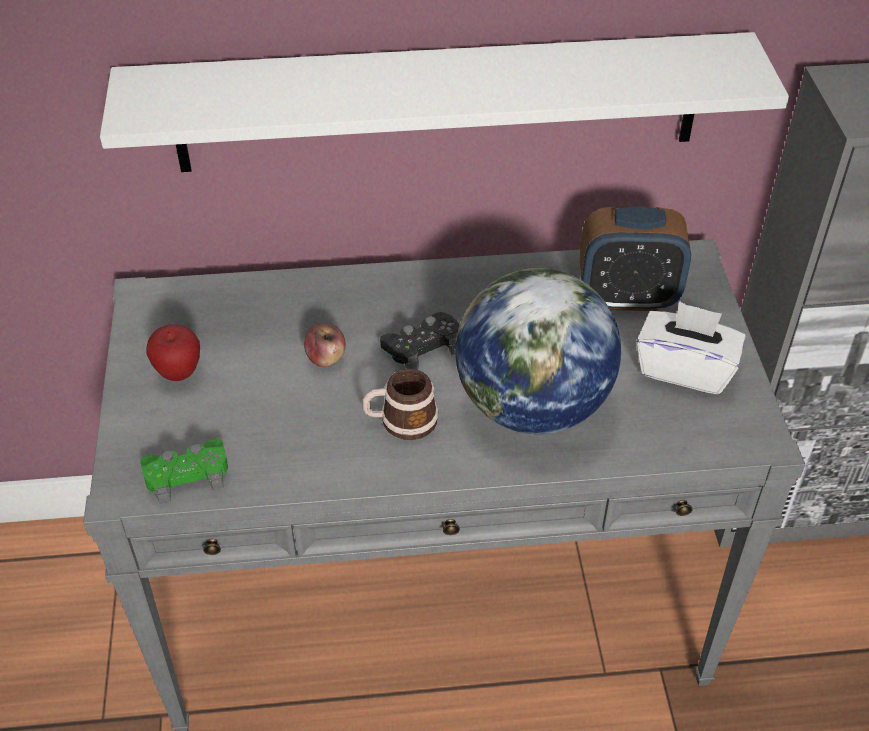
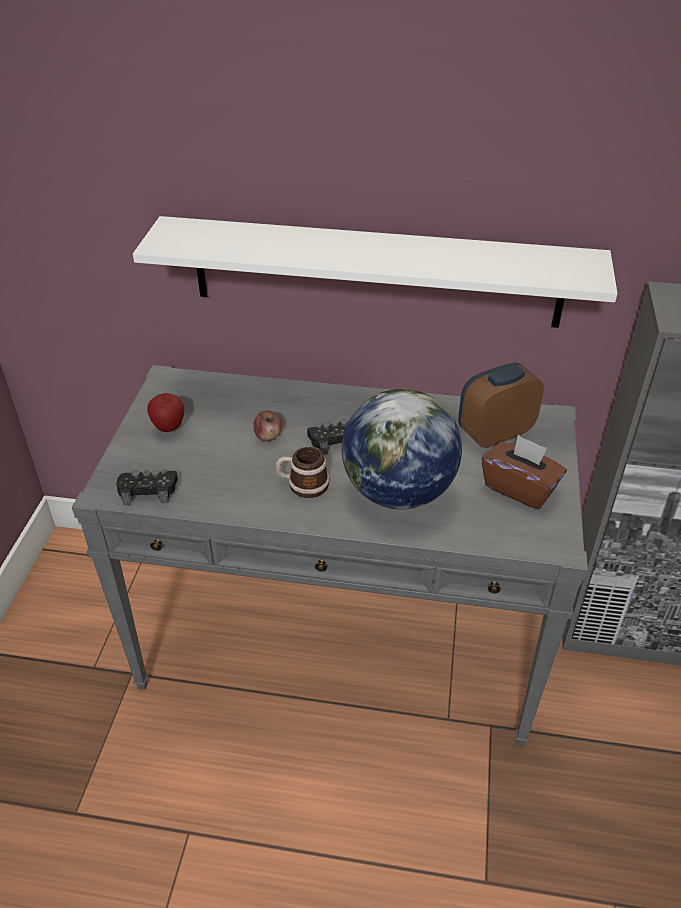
camera: 15 degrees right, 5 degrees down
(187, 475) = (148, 491): green game controller -> black game controller
(627, 297) = (495, 434): alarm clock -> alarm clock turned 135 degrees clockwise
(685, 369) = (519, 488): white tissue box -> brown tissue box

